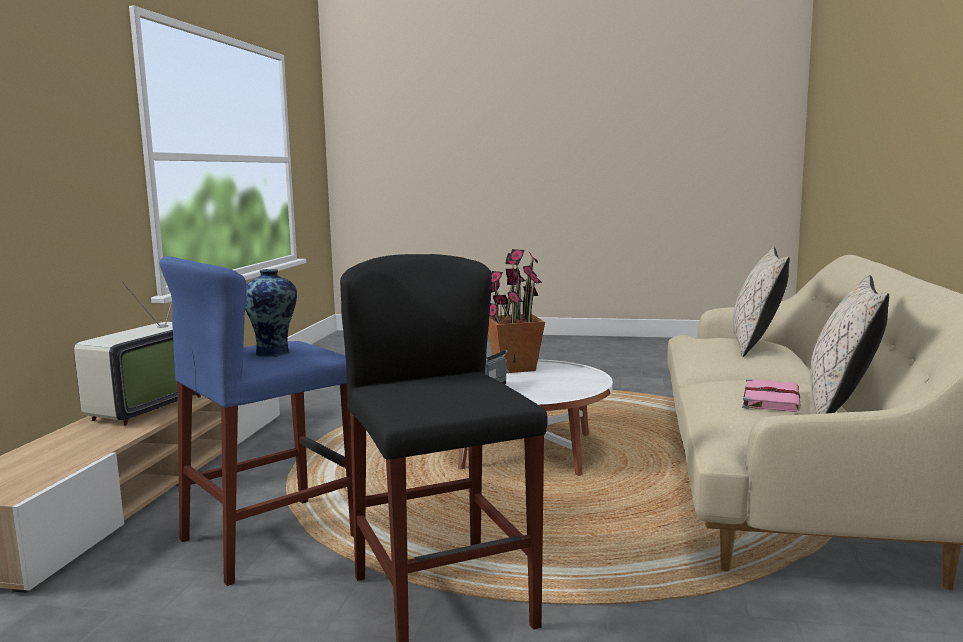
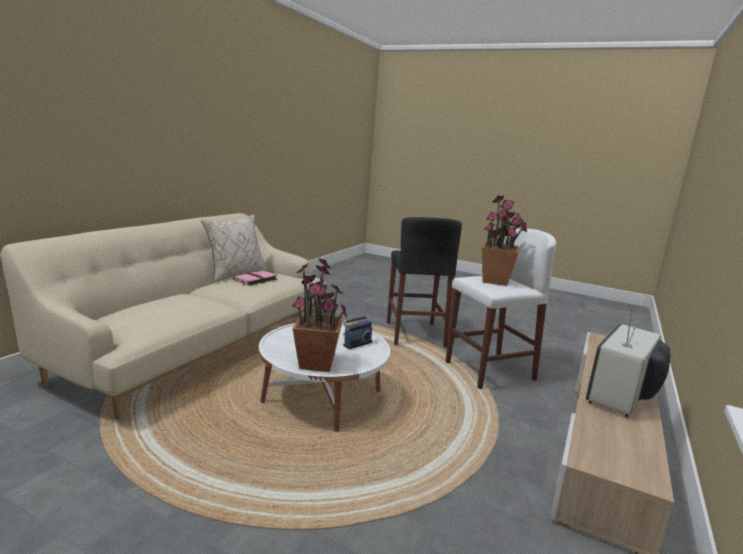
camera: 165 degrees left, 5 degrees up
(271, 538) = (489, 371): blue stool -> white stool
(274, 353) = (495, 281): vase -> potted plant
(756, 345) = (144, 309): beige pillow -> none

